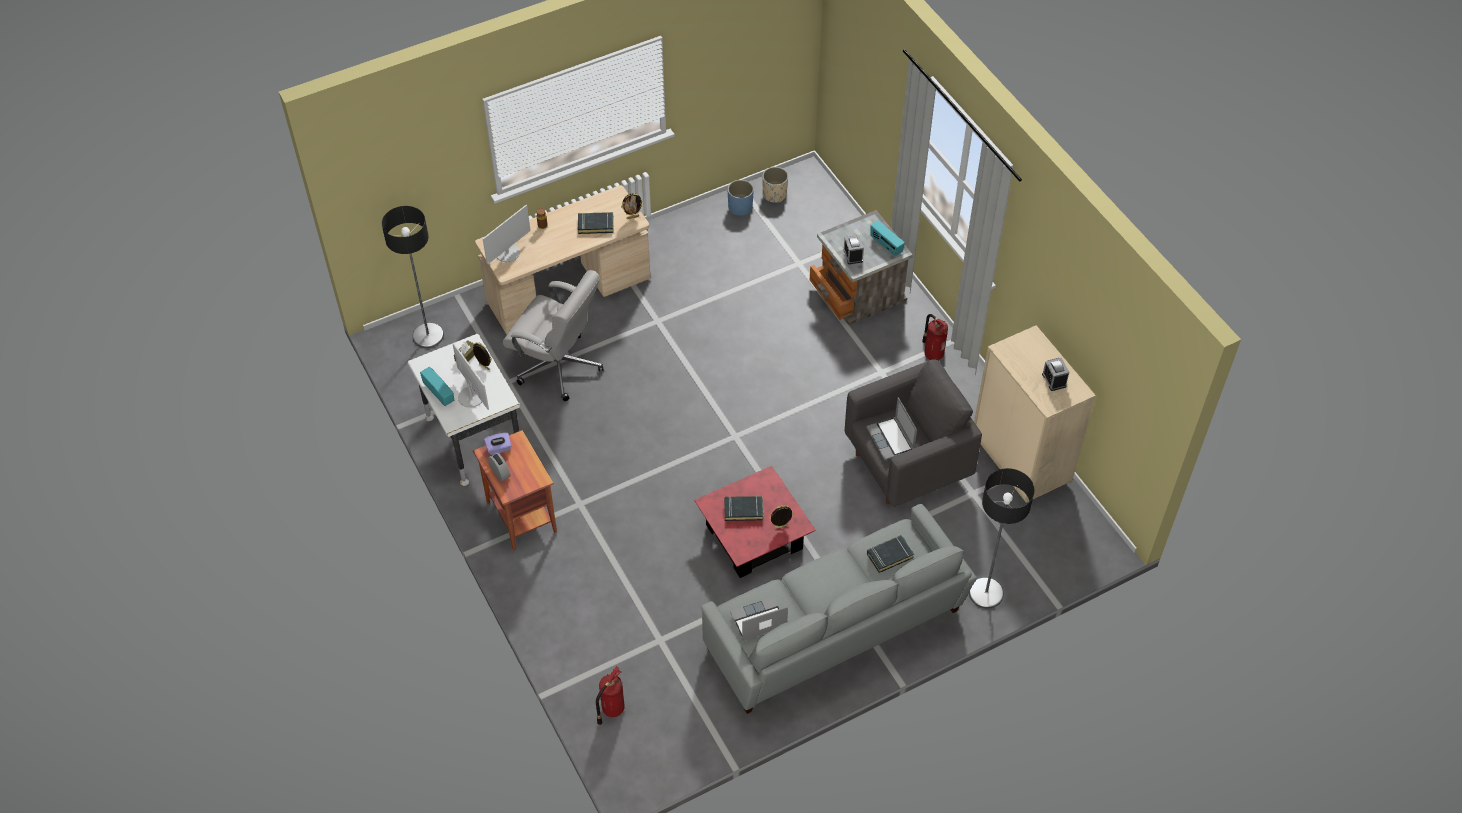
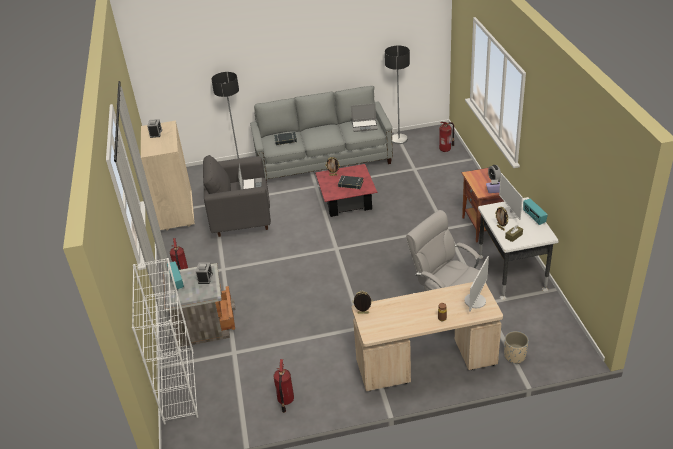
camera: 160 degrees left, 15 degrees down
(428, 336) = (547, 346): floor lamp -> floor lamp (399, 139)
(507, 253) = (475, 301): monitor -> monitor turned 150 degrees clockwise
(595, 225) = (396, 312): black book -> none
(712, 223) = (285, 400): none -> fire extinguisher
(740, 208) = (255, 411): blue planter -> none
(774, 195) = (219, 418): beige planter -> beige planter (514, 356)
(838, 216) = (179, 386): none -> white bookcase

